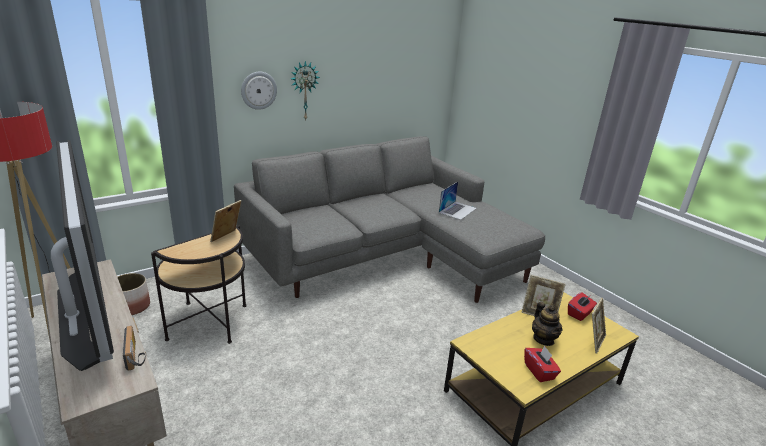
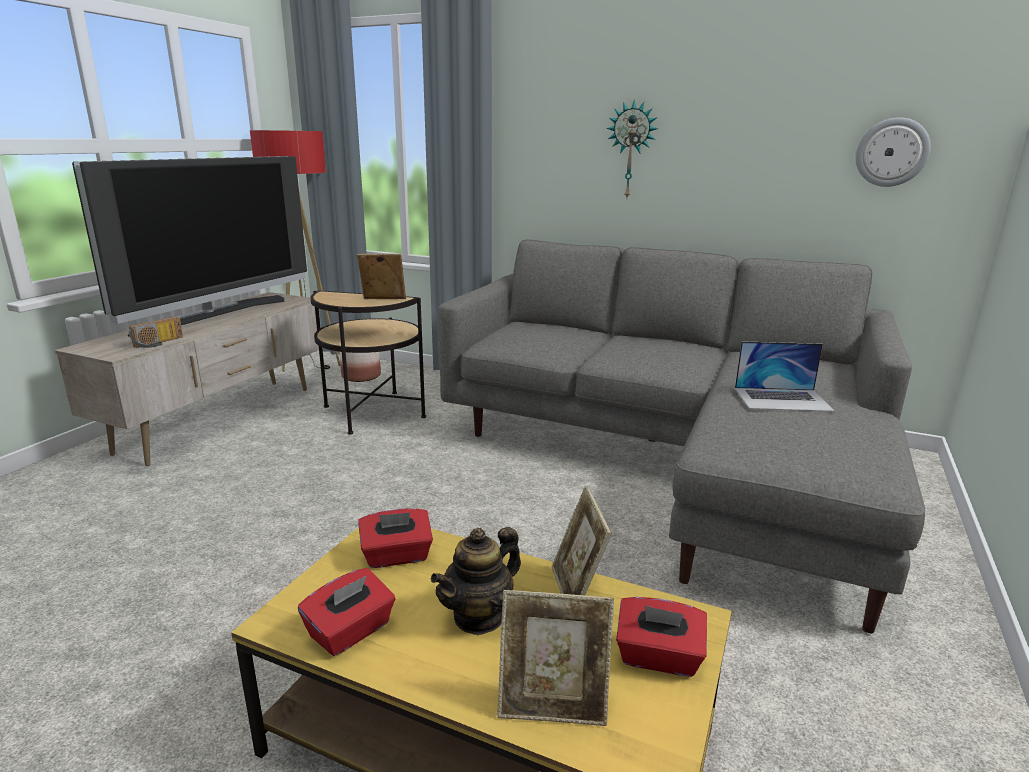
camera: 60 degrees right, 5 degrees down
(258, 90) = (560, 143): wall clock -> wall clock (891, 152)
(492, 345) = (397, 556): none -> red tissue box

